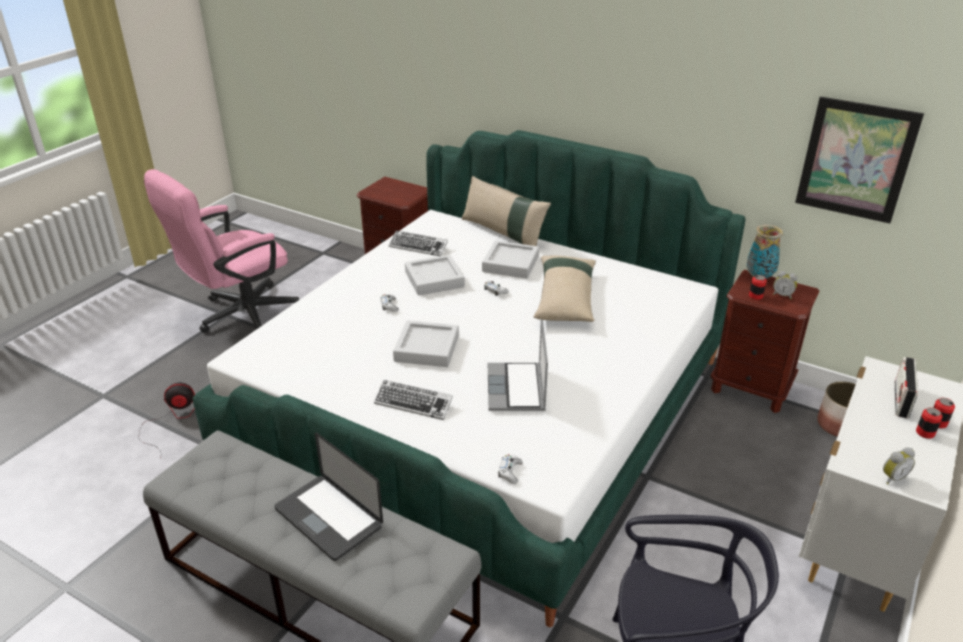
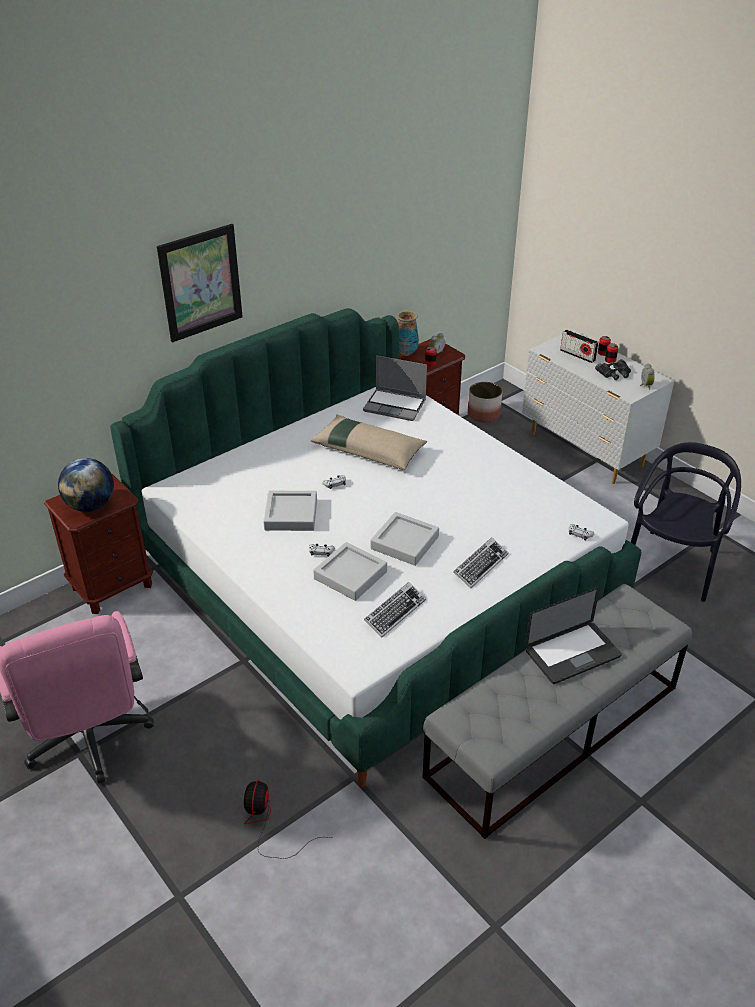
camera: 70 degrees left, 5 degrees up
(387, 192) = (91, 505): none -> globe
(418, 247) = (219, 512): keyboard -> keyboard (395, 612)
(504, 233) = (233, 454): beige pillow -> none
(510, 264) = (293, 464): grey tray -> grey tray (350, 575)
(517, 389) = (485, 507): laptop -> laptop (395, 406)
(856, 160) = (437, 235): picture -> picture (201, 283)
(893, 441) = (614, 373): none -> black binoculars

